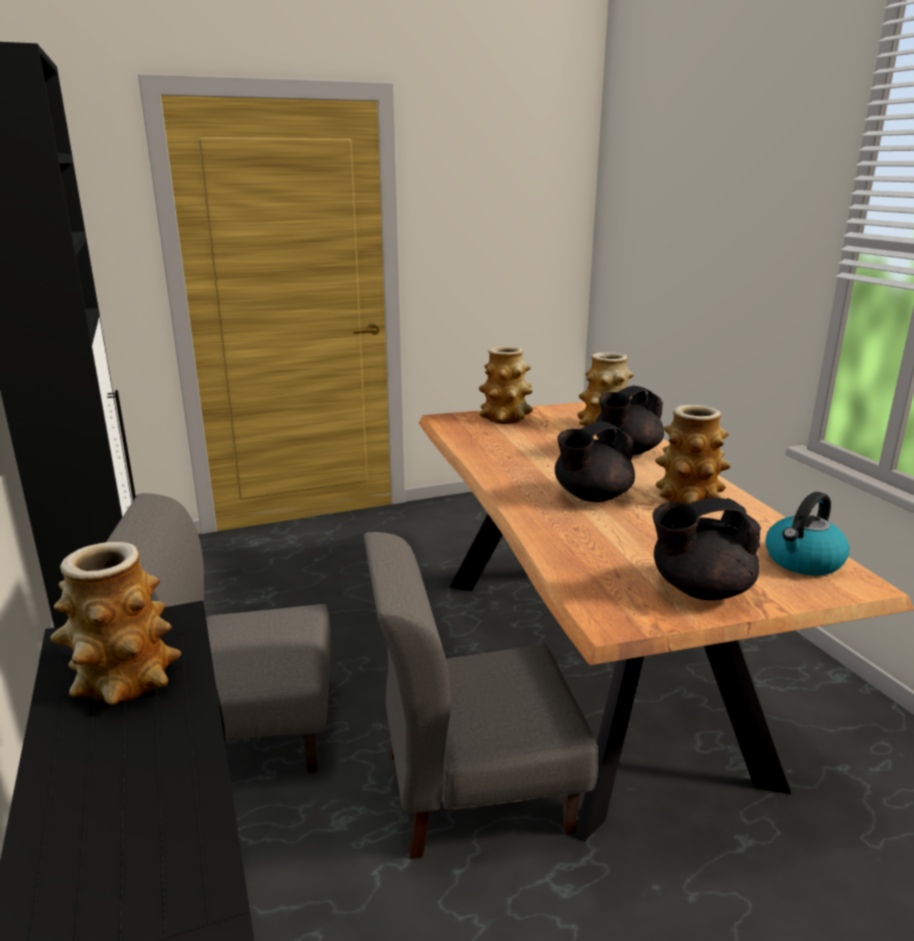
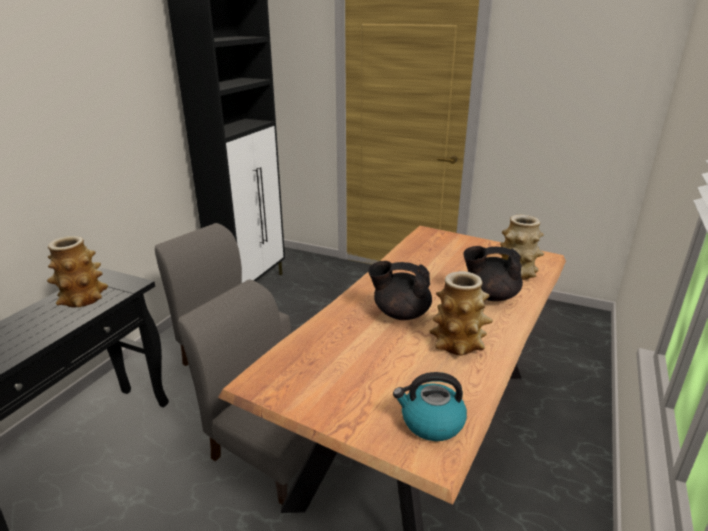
camera: 45 degrees right, 5 degrees up
(505, 418) = (463, 244): vase -> none
(699, 590) = (330, 396): black teapot -> none

